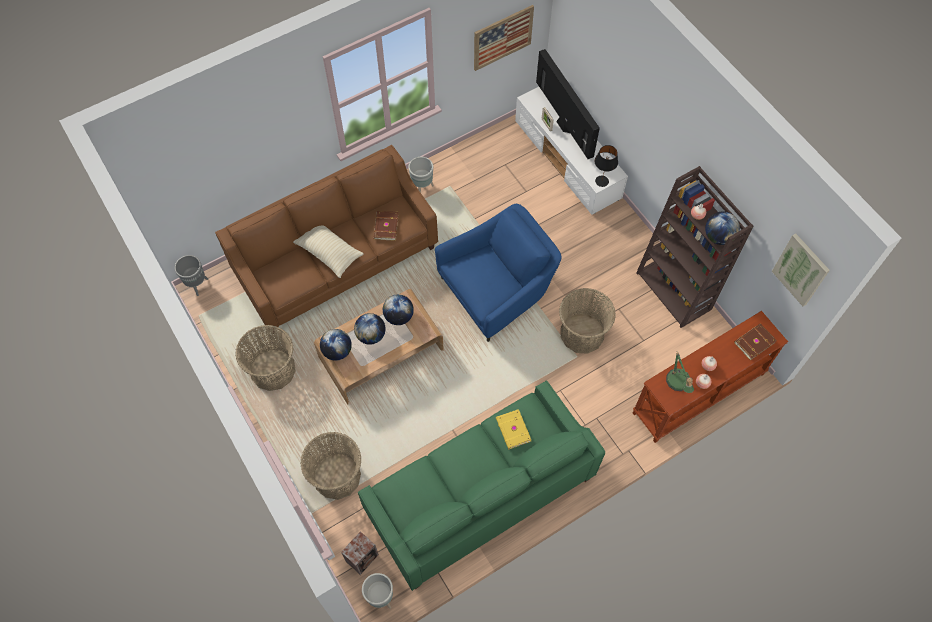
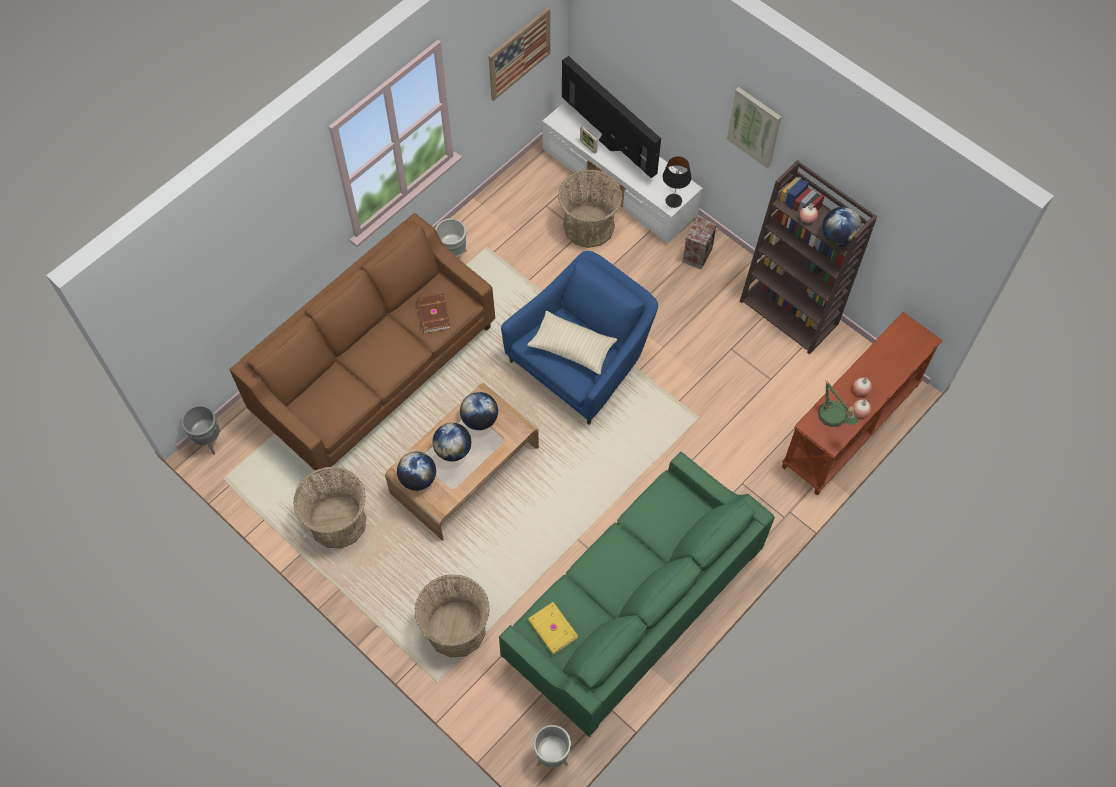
camera: 15 degrees left, 0 degrees up
(329, 253) = (374, 362): beige pillow -> beige pillow (572, 348)
(363, 557) = (517, 715): speaker -> speaker (698, 254)
(512, 430) = (657, 519): yellow book -> yellow book (552, 630)
(582, 333) = (697, 388): basket -> basket (589, 226)
(754, 342) = (904, 350): brown book -> none
(801, 269) = (943, 254): picture -> picture (754, 126)

